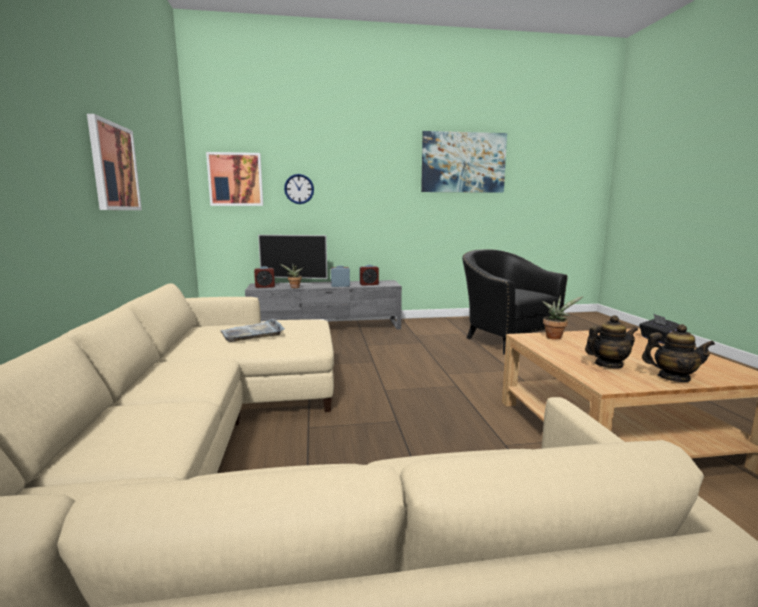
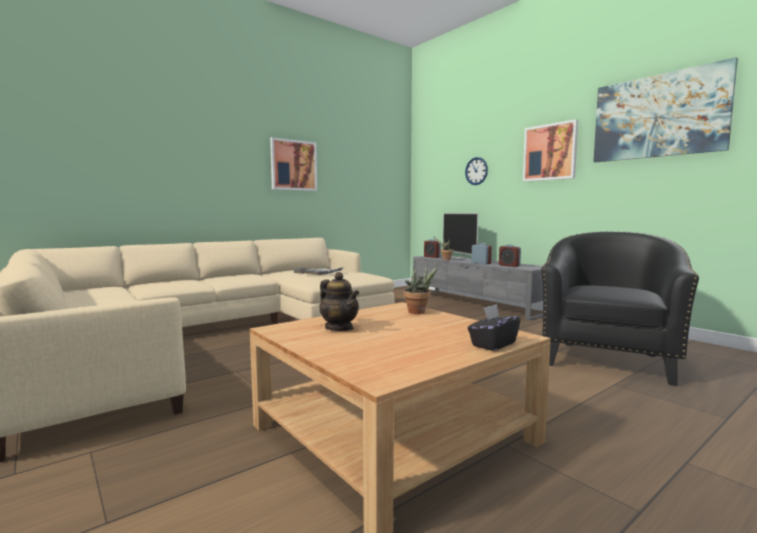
camera: 60 degrees right, 5 degrees down
(235, 179) = (435, 167): picture -> picture (550, 152)
(673, 378) = (322, 346): teapot -> none

